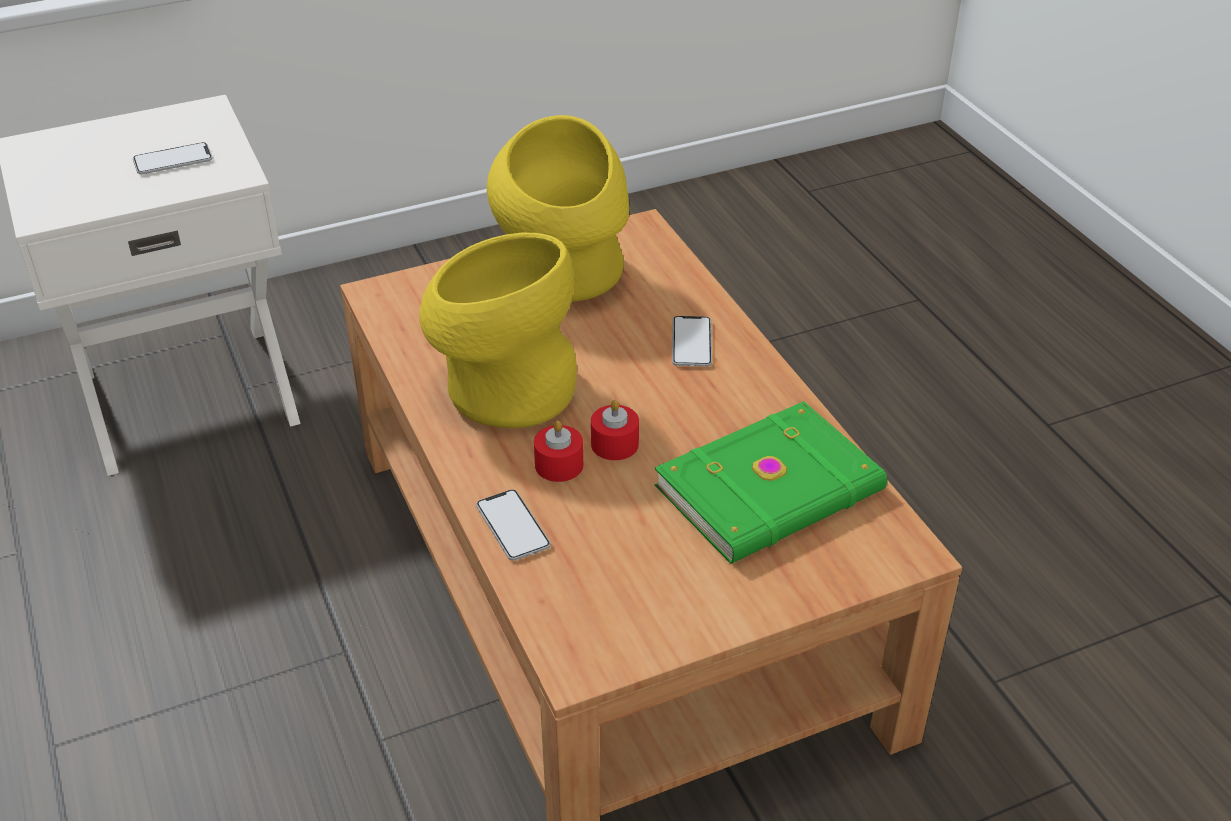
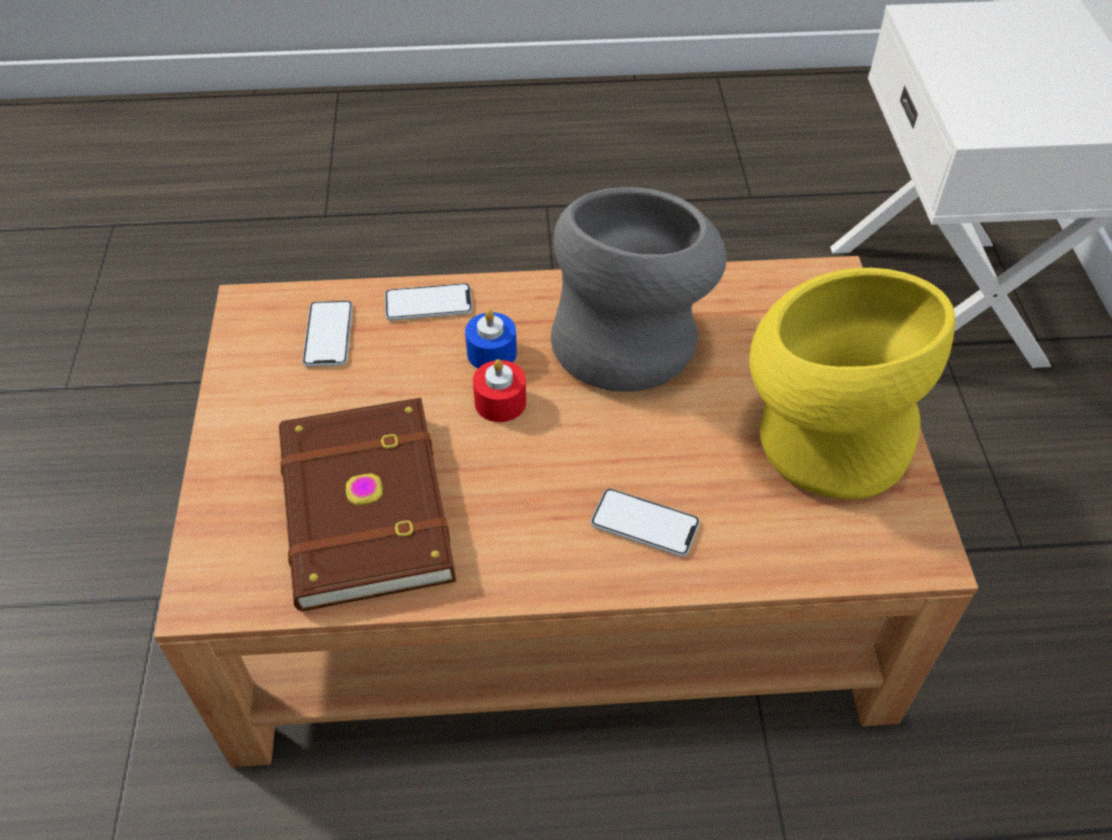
camera: 110 degrees right, 10 degrees up
(173, 160) = (1017, 92): phone -> phone (328, 335)
(502, 388) = (629, 339): yellow vase -> grey vase
(559, 465) = (492, 353): red candle -> blue candle
(773, 491) = (360, 509): green book -> brown book

